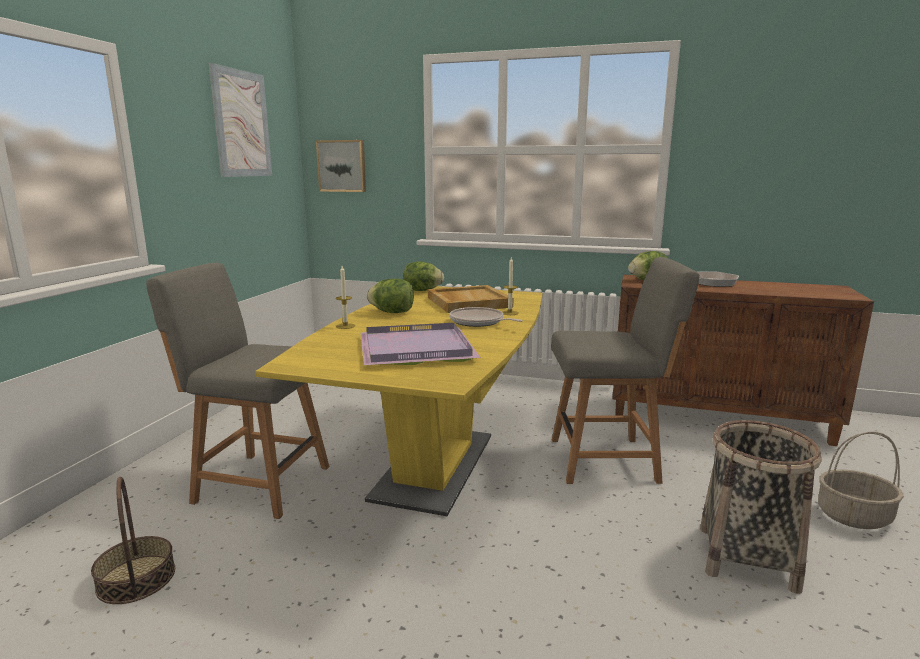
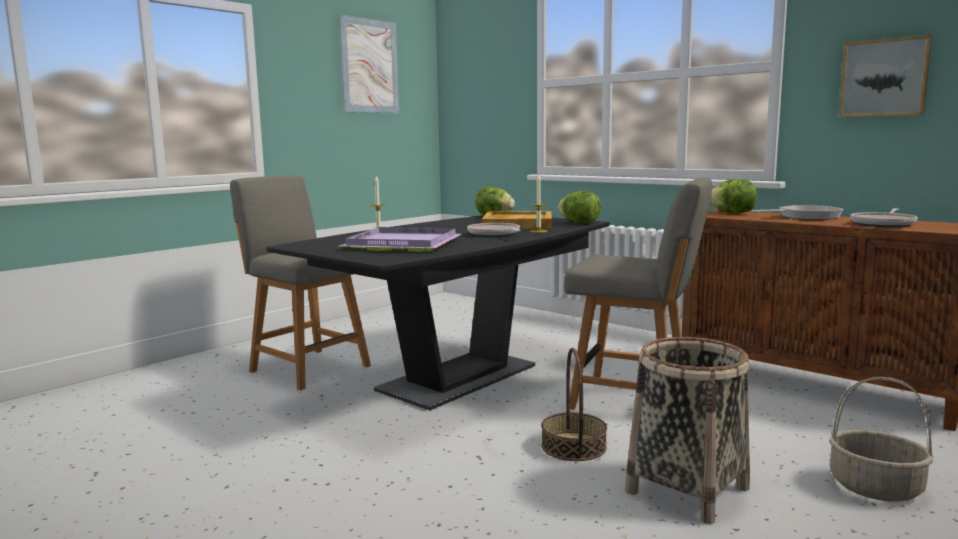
camera: 25 degrees right, 5 degrees down
(136, 579) = (179, 404): basket -> basket (574, 446)
(342, 166) = (469, 103): picture -> picture (884, 78)
(392, 312) = (434, 226): lettuce -> lettuce (579, 223)
(434, 466) = (458, 378): yellow dining table -> black dining table
(781, 289) = (884, 224): none -> frying pan

